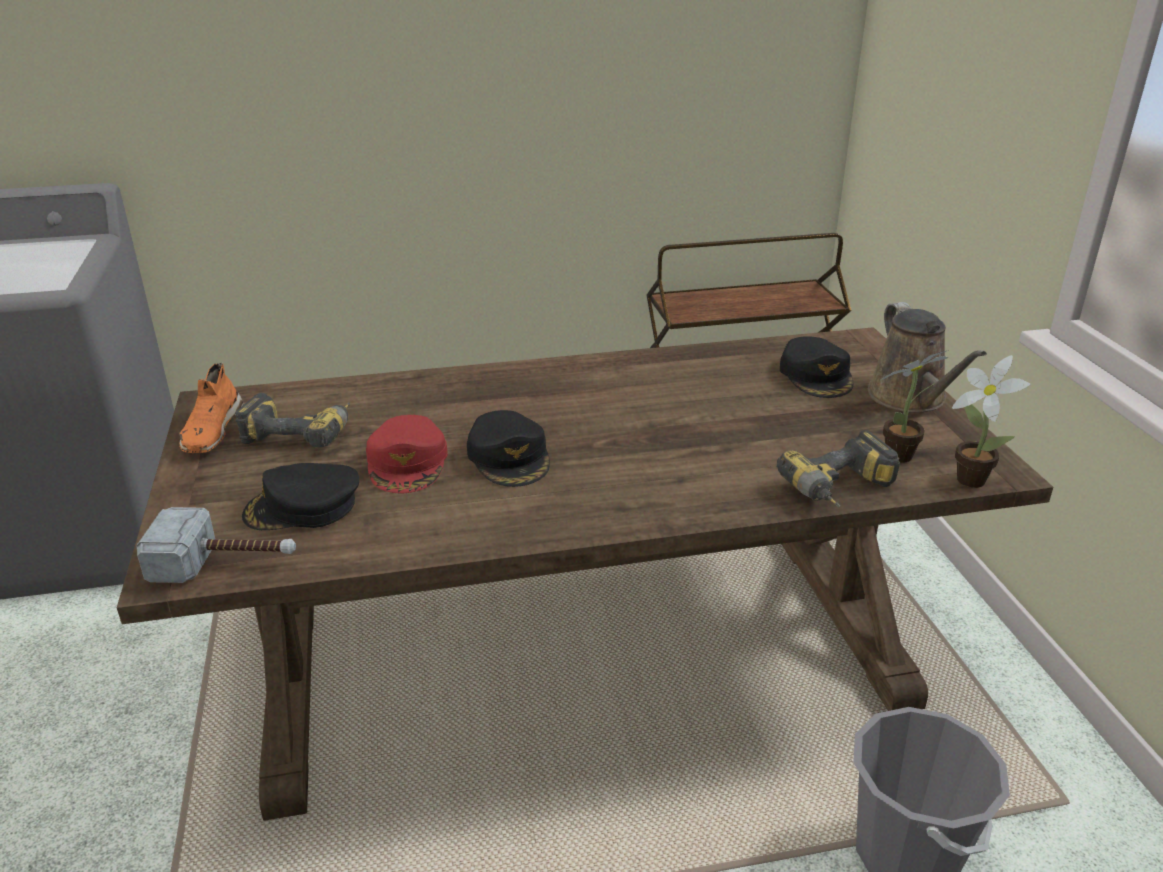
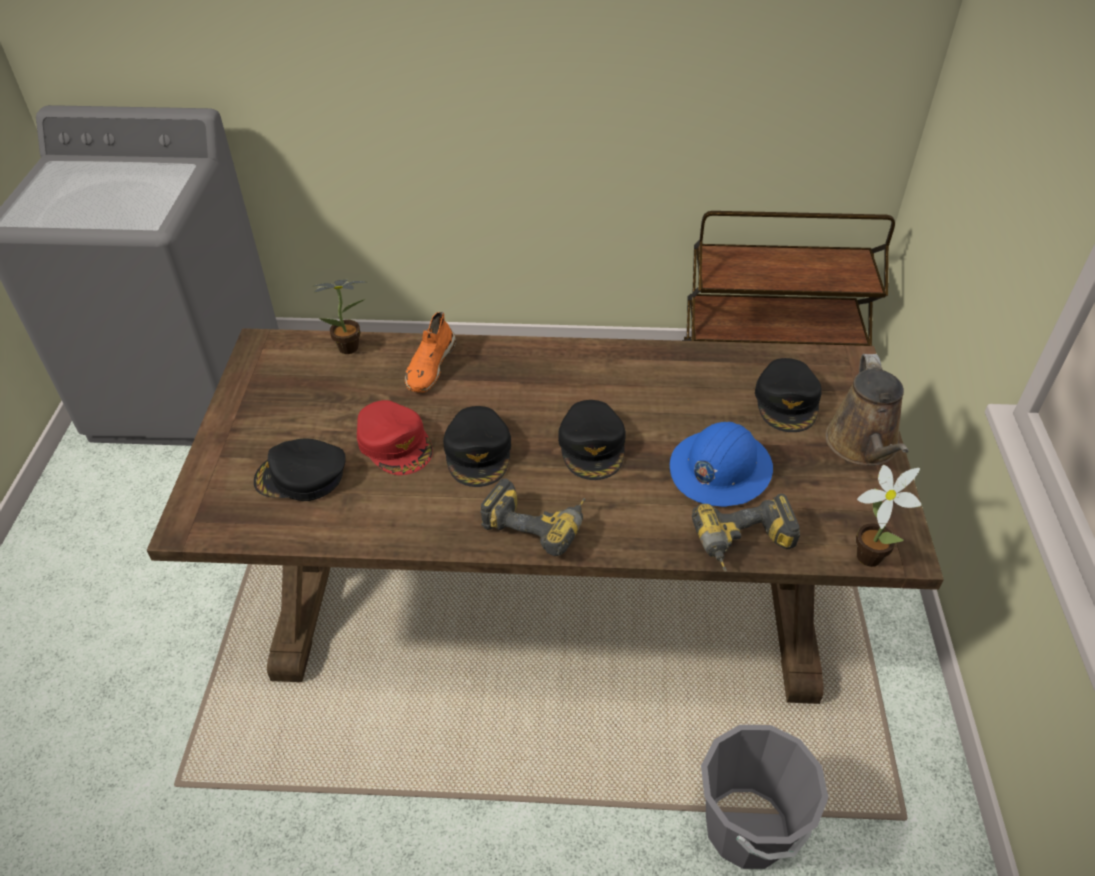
camera: 15 degrees right, 15 degrees up
(211, 430) = (255, 378): orange shoe -> orange shoe (430, 366)
(225, 563) = (230, 523): hammer -> none
(302, 433) = (323, 393): power drill -> power drill (538, 522)
(408, 463) = (395, 443): red cap -> red cap turned 45 degrees counterclockwise
(635, 435) = (592, 446): none -> black cap
(779, 435) = (719, 469): none -> blue hard hat
(903, 455) = (821, 515): potted plant -> potted plant (352, 348)

